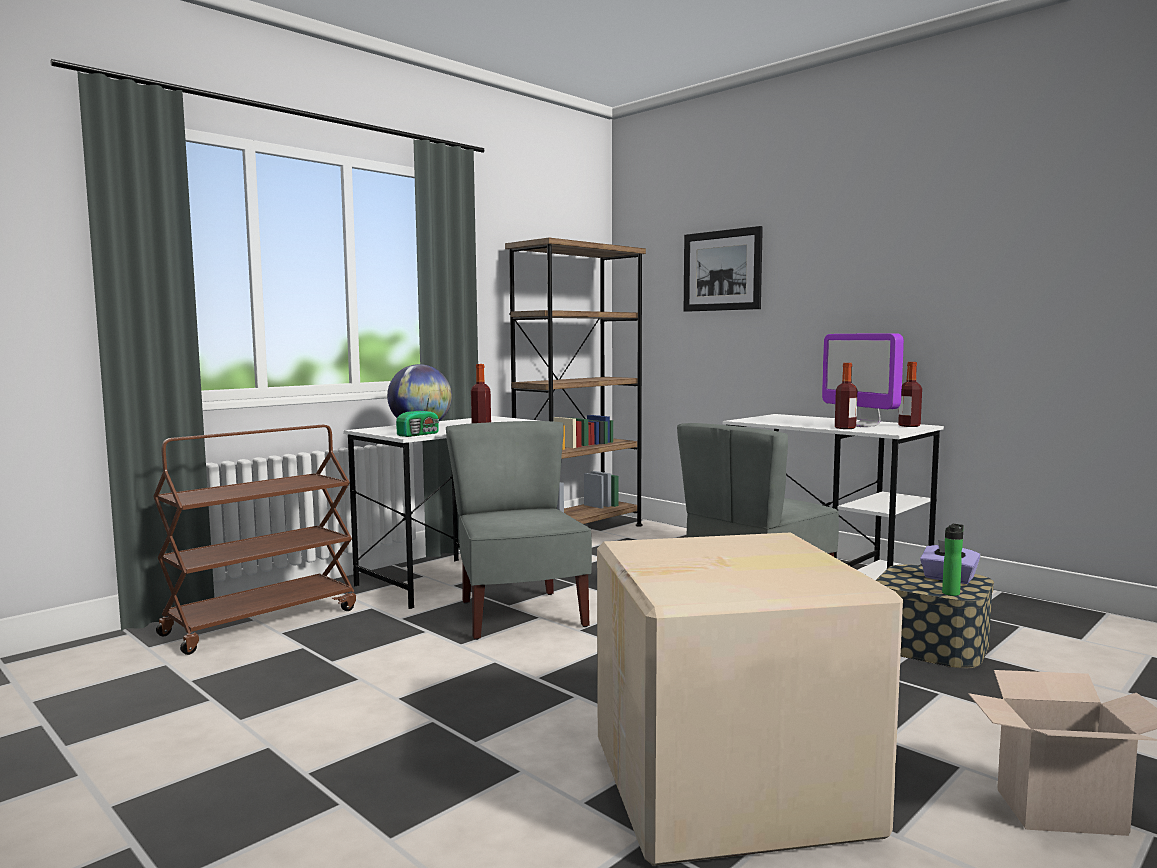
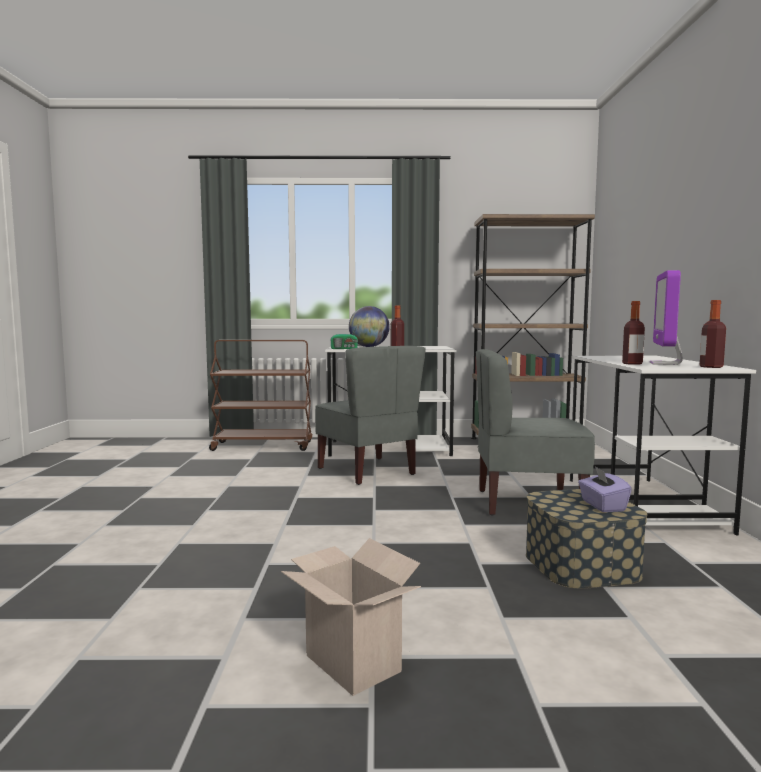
camera: 45 degrees right, 0 degrees up
(519, 614) = (367, 471): grey chair -> grey chair turned 120 degrees clockwise
(722, 270) = (641, 226): picture -> none
(734, 786) = (241, 566): cardboard box -> none
(951, 592) = (565, 512): bottle -> none

